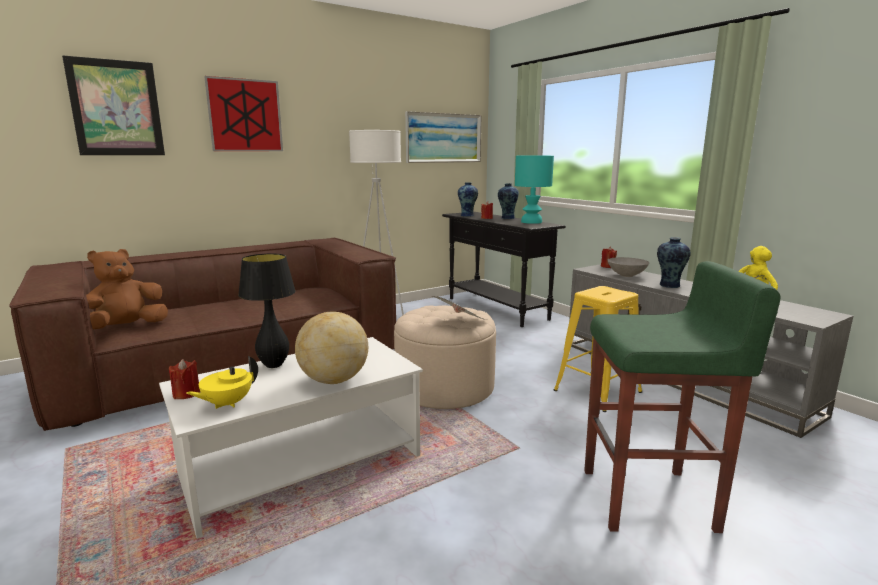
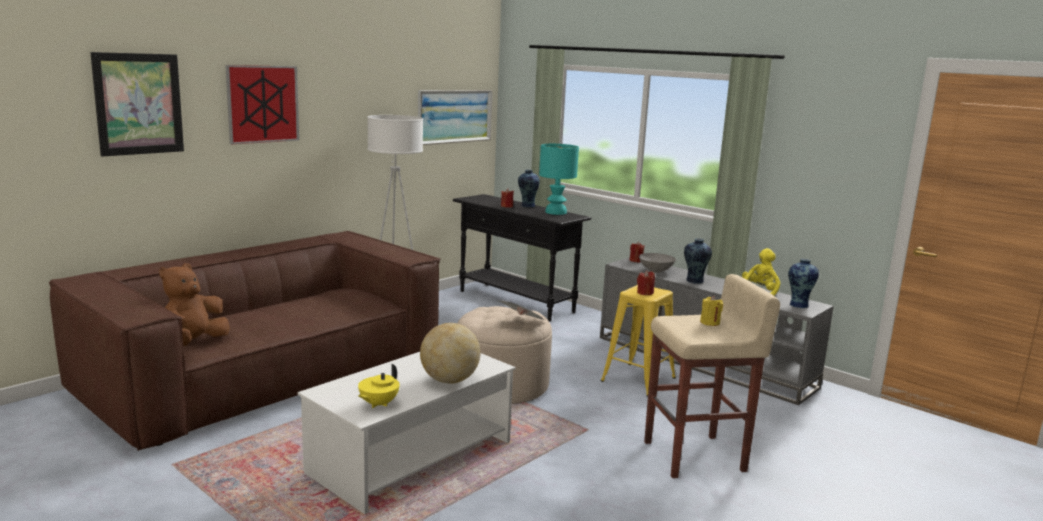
camera: 15 degrees left, 0 degrees up
(186, 394) = (334, 399): red candle -> red candle (645, 293)
(273, 365) = (385, 371): black table lamp -> none
(467, 215) = (483, 201): vase -> vase (799, 305)
(650, 500) = (696, 456): green stool -> beige stool
(670, 324) = (710, 323): none -> yellow candle

